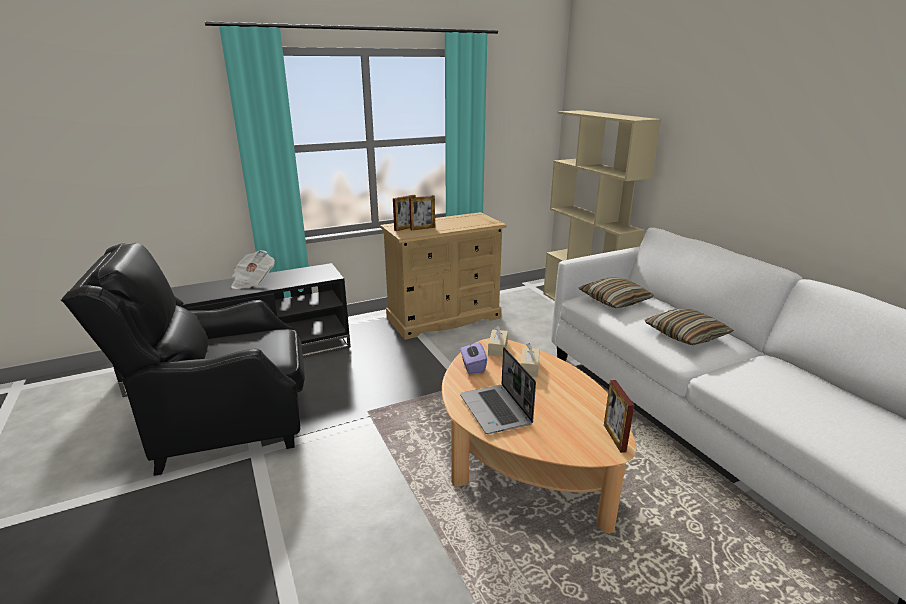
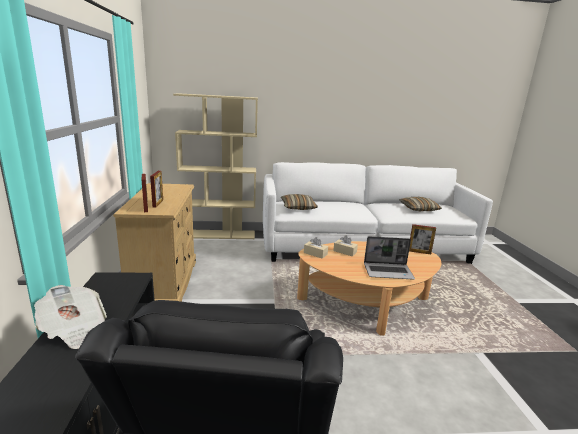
camera: 70 degrees left, 5 degrees down
(472, 366) = (334, 266): purple tissue box -> none
(685, 335) = (348, 207): pillow -> pillow (419, 209)

